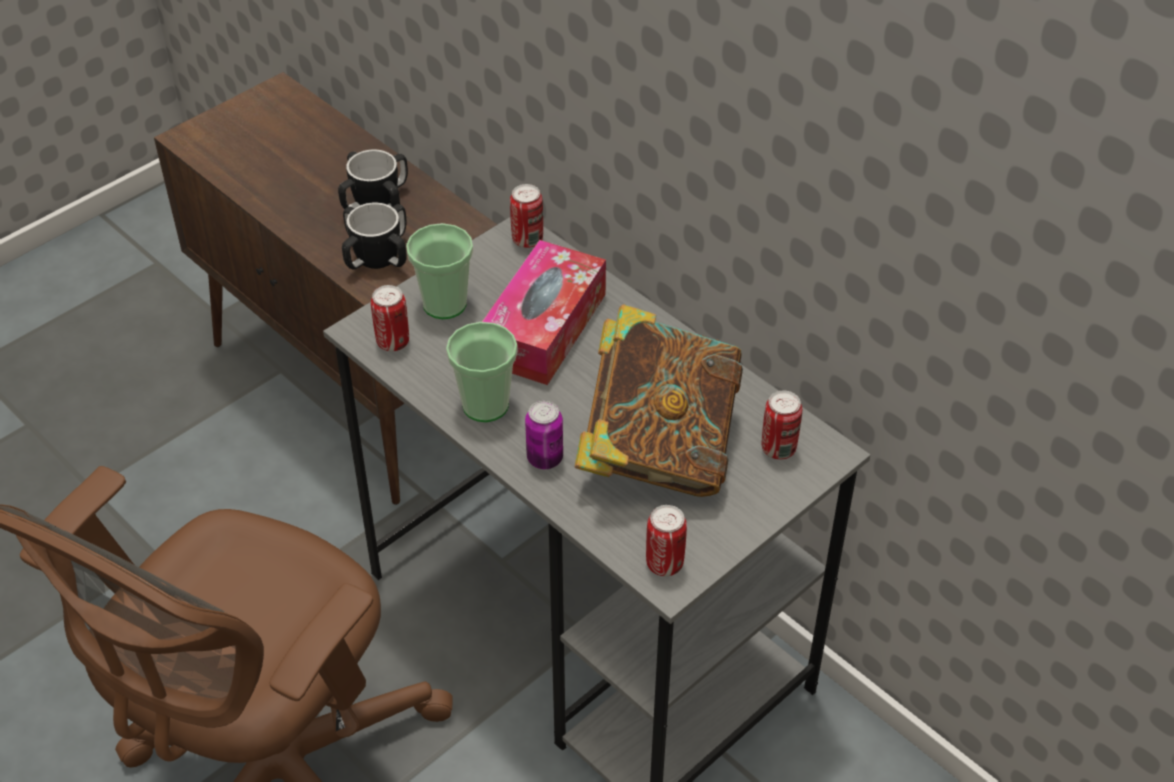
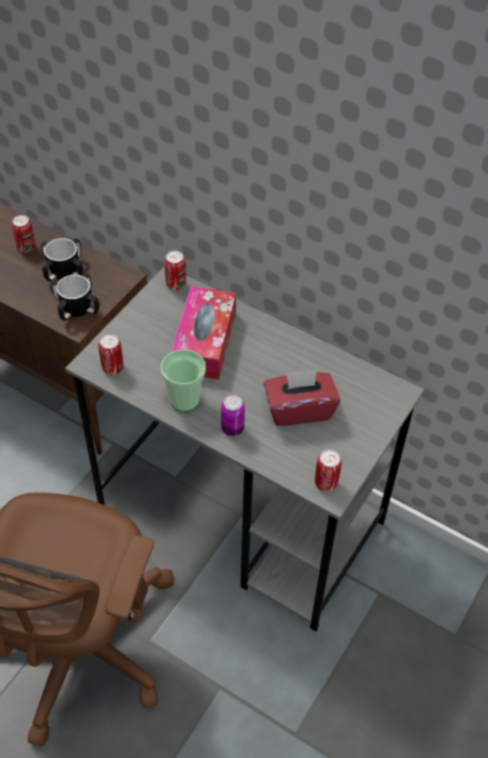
camera: 15 degrees left, 5 degrees up
(444, 304) = (137, 336): cup -> none
(658, 449) = (299, 409): book -> red tissue box
(778, 449) = (370, 395): can -> can (26, 247)

